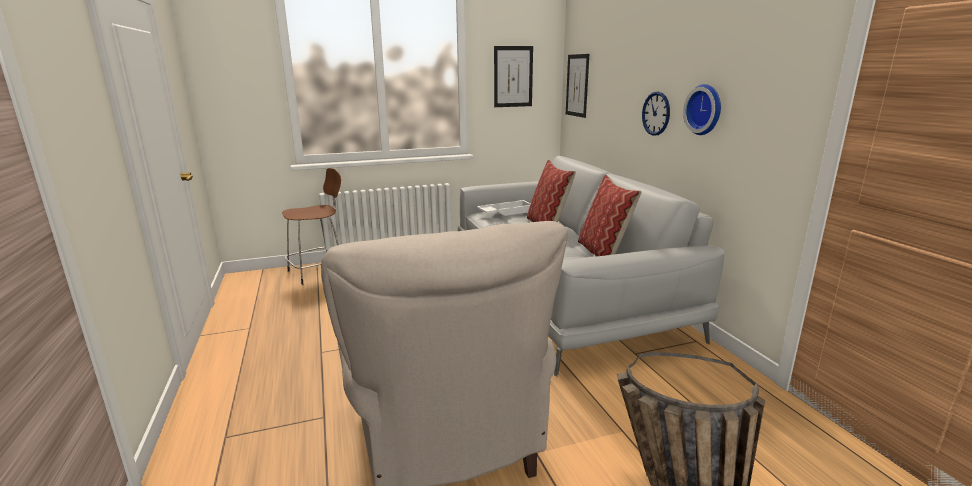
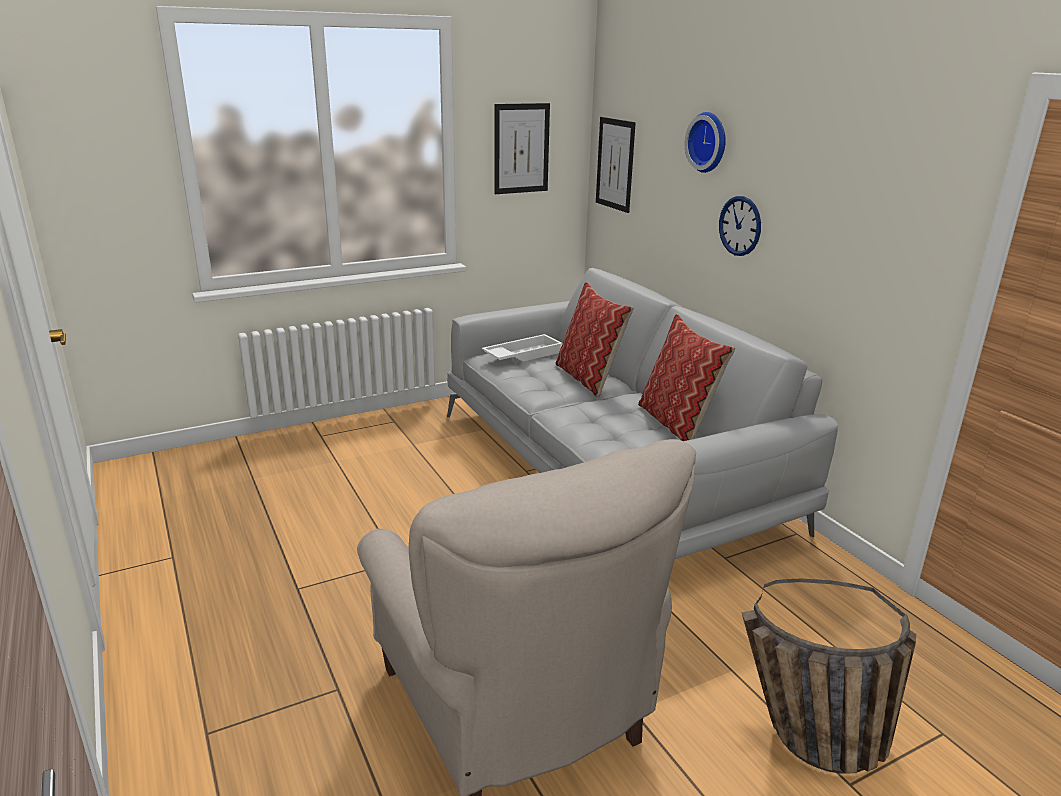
camera: 10 degrees left, 5 degrees up
(318, 272) = (244, 453): brown stool -> none
(705, 109) = (813, 233): wall clock -> wall clock (709, 142)

